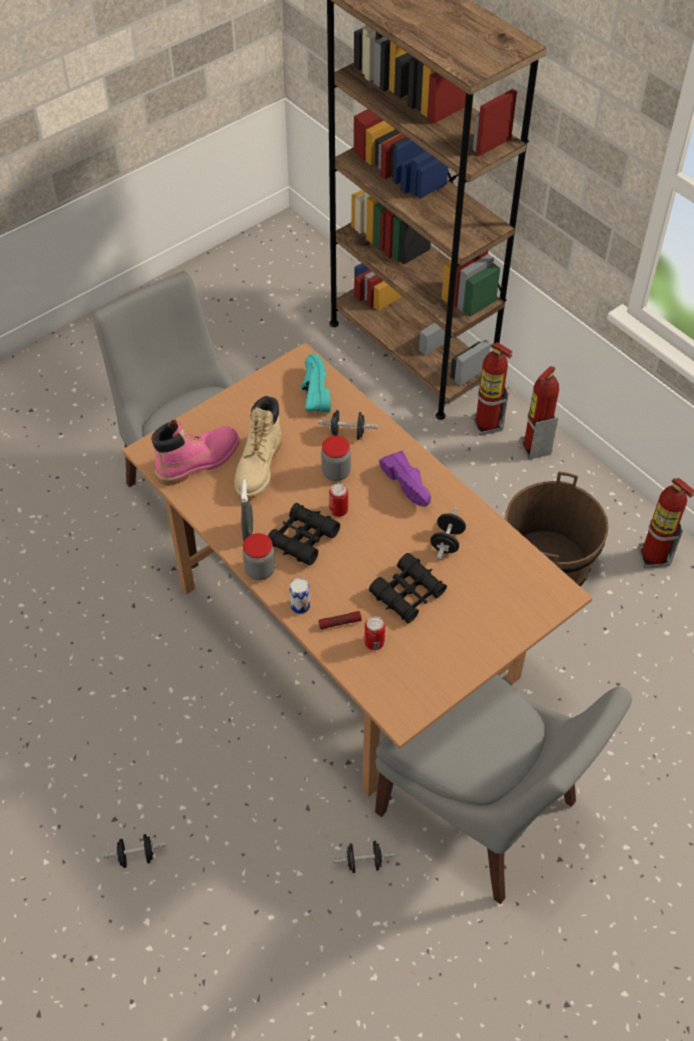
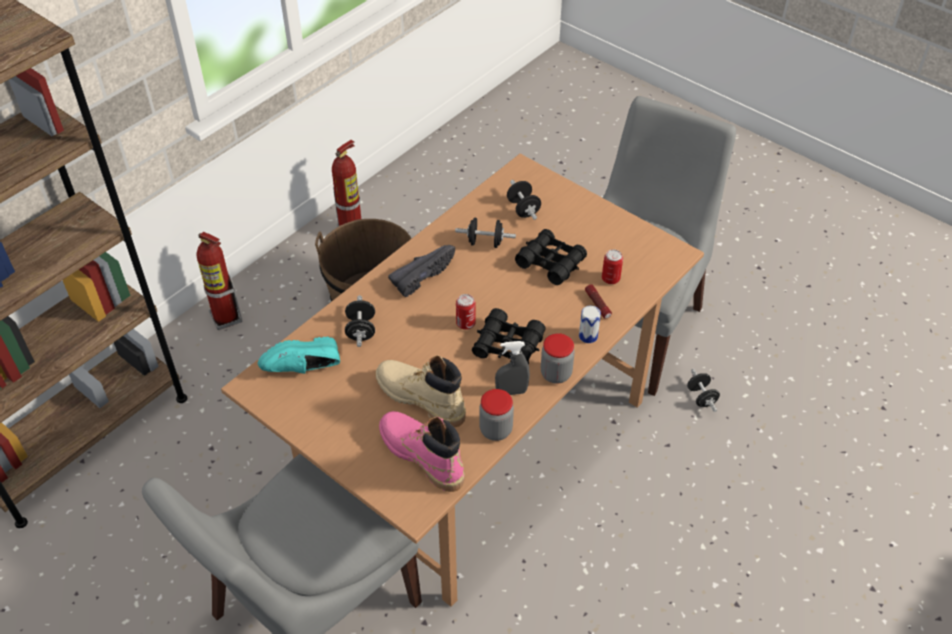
camera: 100 degrees left, 5 degrees down
(136, 856) = (765, 574): black dumbbell -> black dumbbell (523, 209)
(259, 467) = (420, 398): beige boot -> beige boot turned 150 degrees counterclockwise
(336, 472) = (416, 332): jar -> jar (496, 430)
(409, 484) = (421, 275): purple shoe -> black shoe
(487, 425) = (195, 358): fire extinguisher -> none

